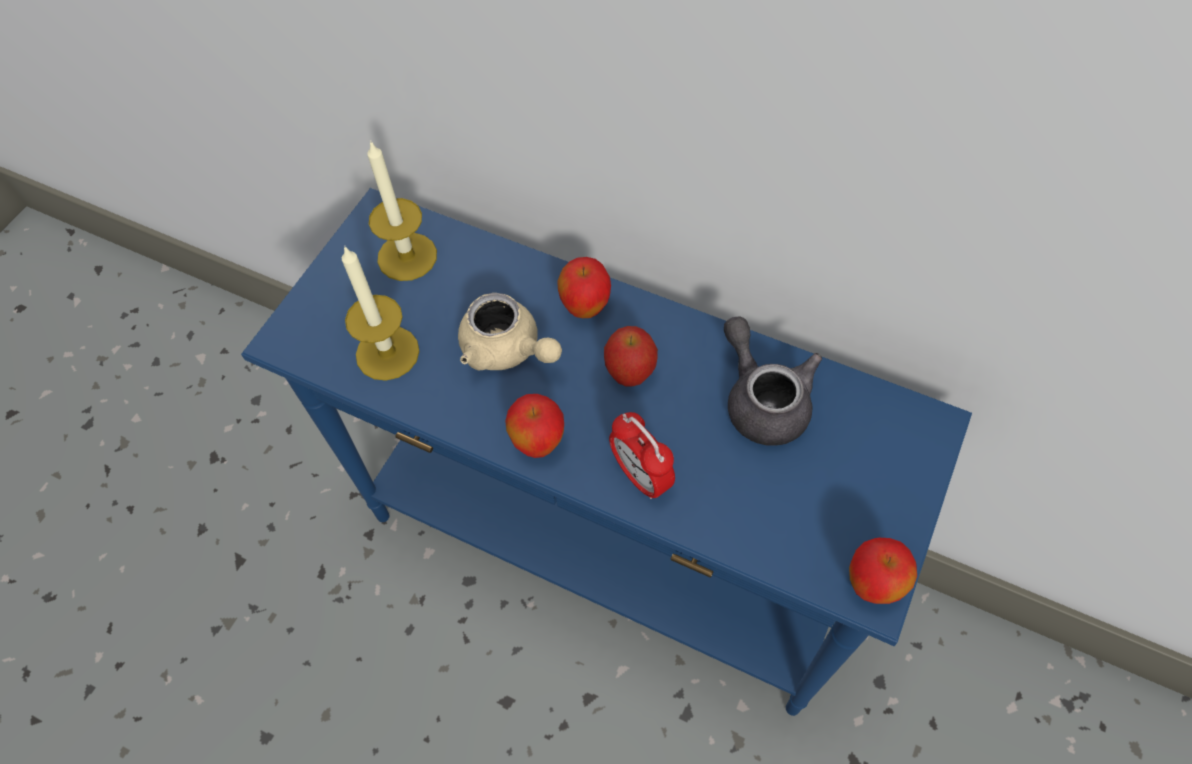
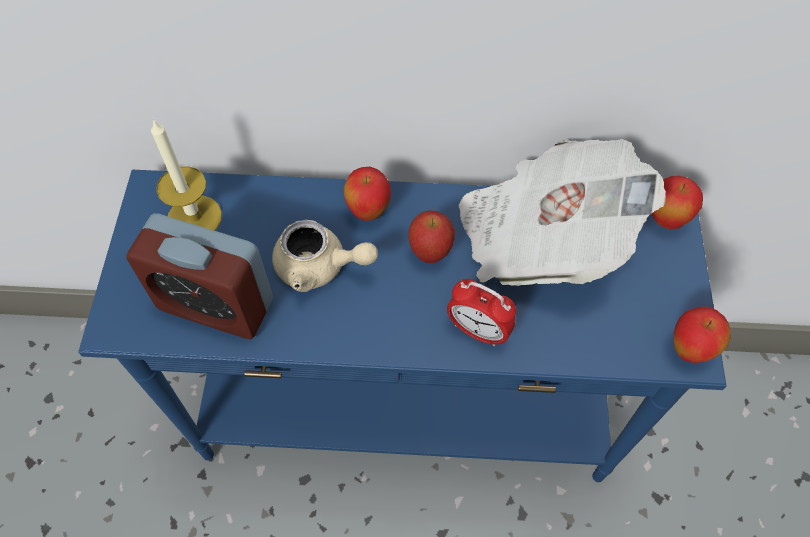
camera: 25 degrees left, 0 degrees up
(387, 353) = (216, 305): candle -> alarm clock
(538, 443) = (382, 335): apple -> apple (666, 220)
(763, 400) = (542, 237): grey teapot -> newspaper

